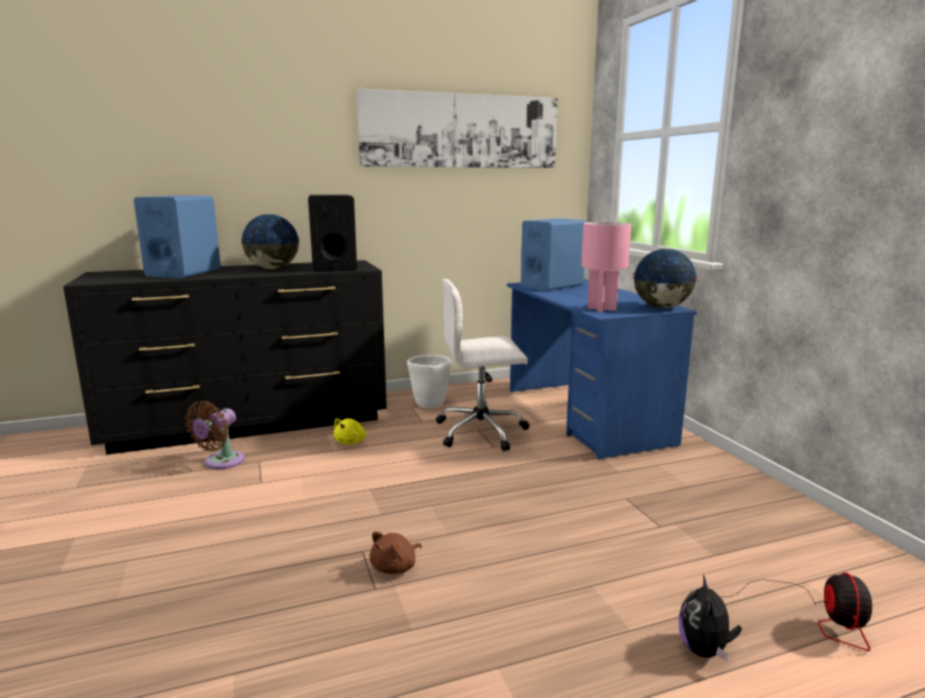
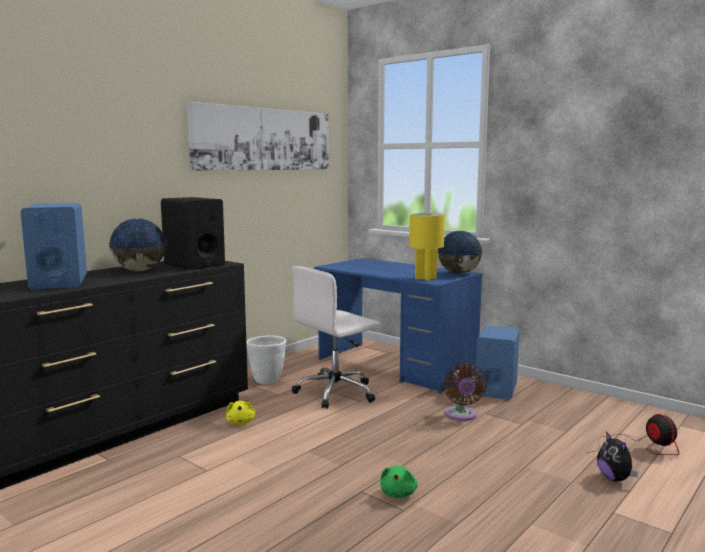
camera: 30 degrees left, 5 degrees down
(221, 462) = (142, 466): brown fan -> brown fan (461, 416)
(395, 567) = (398, 493): brown plush toy -> green plush toy
(552, 285) = (353, 265): blue speaker -> blue speaker (496, 389)
(601, 309) = (425, 278): pink table lamp -> yellow table lamp

